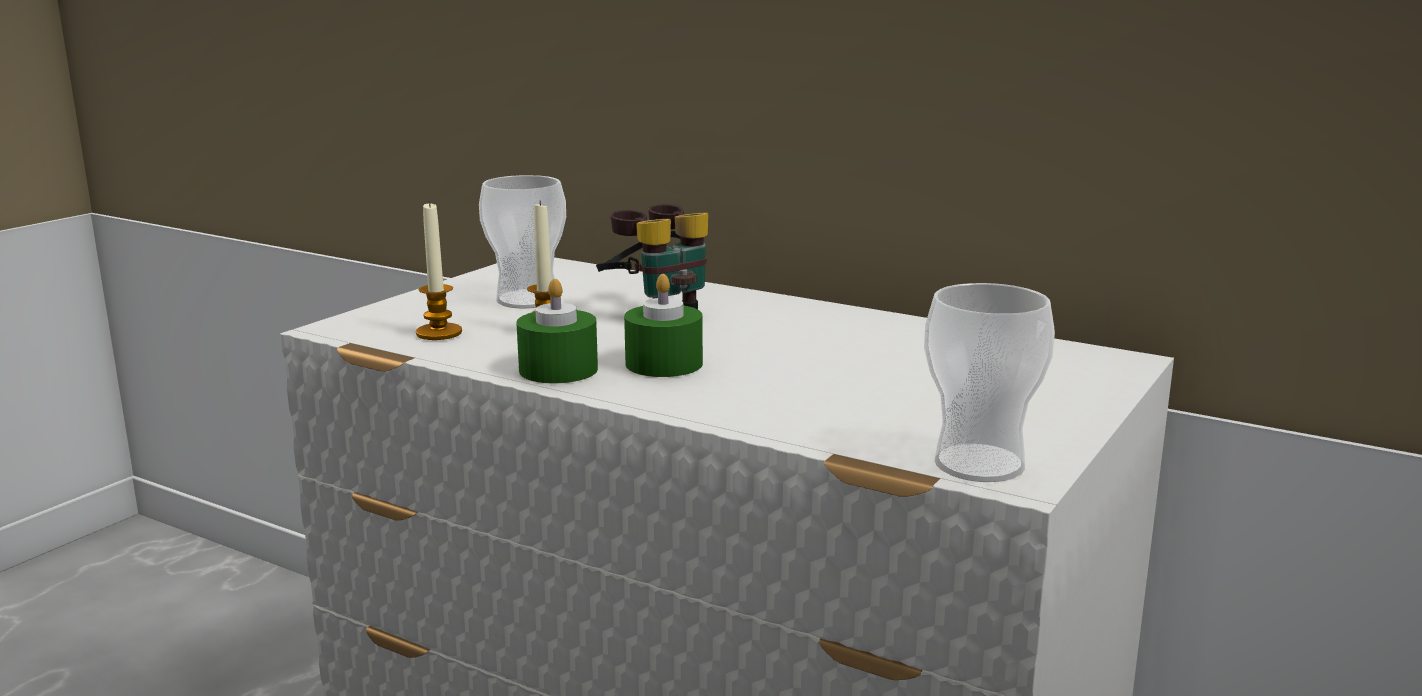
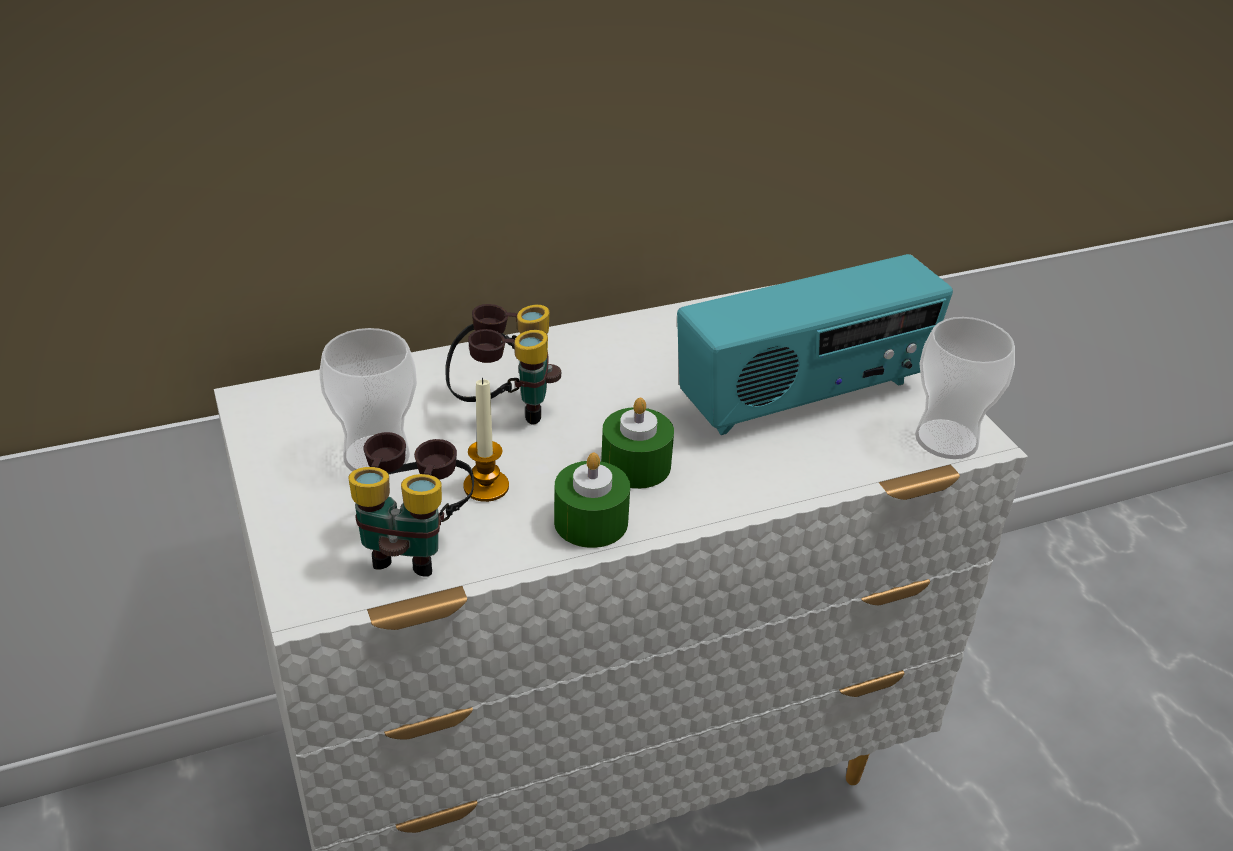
camera: 55 degrees left, 20 degrees up
(439, 333) = (412, 545): candle -> binoculars
(904, 392) = (803, 397): none -> radio

